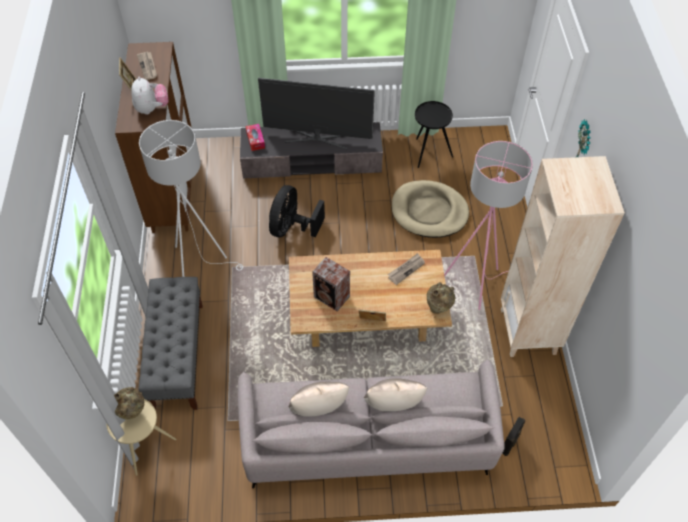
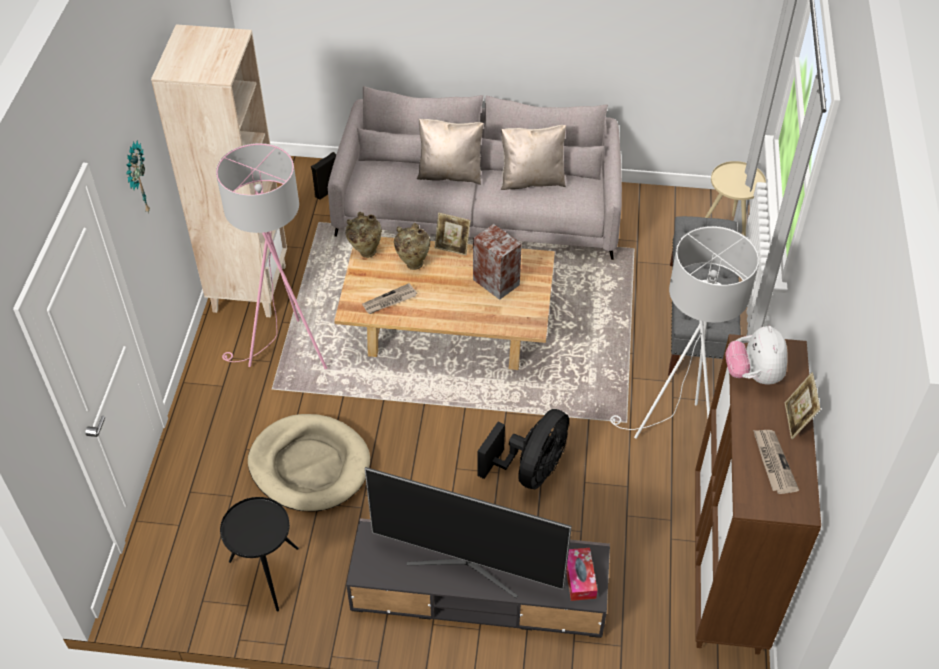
camera: 170 degrees left, 5 degrees down
(133, 413) = (737, 186): beige vase -> beige vase (413, 263)

